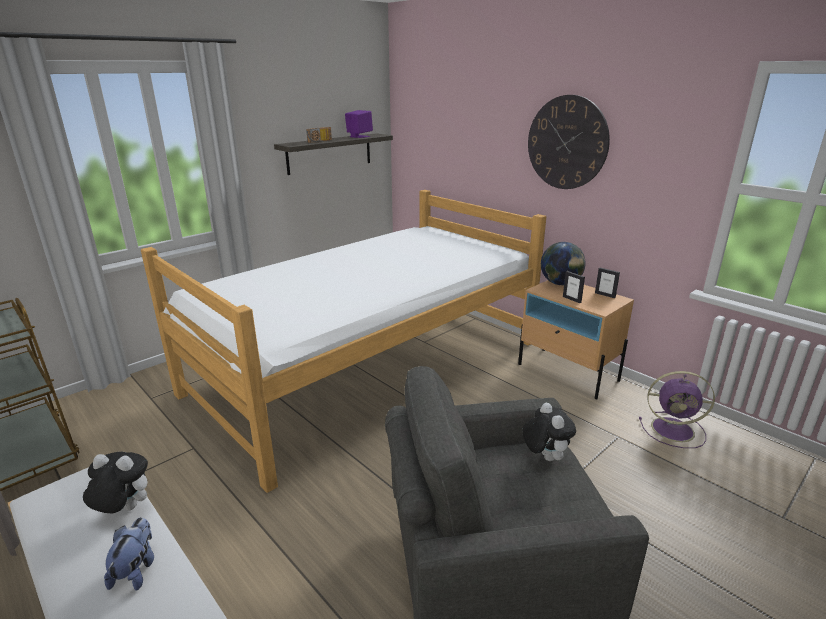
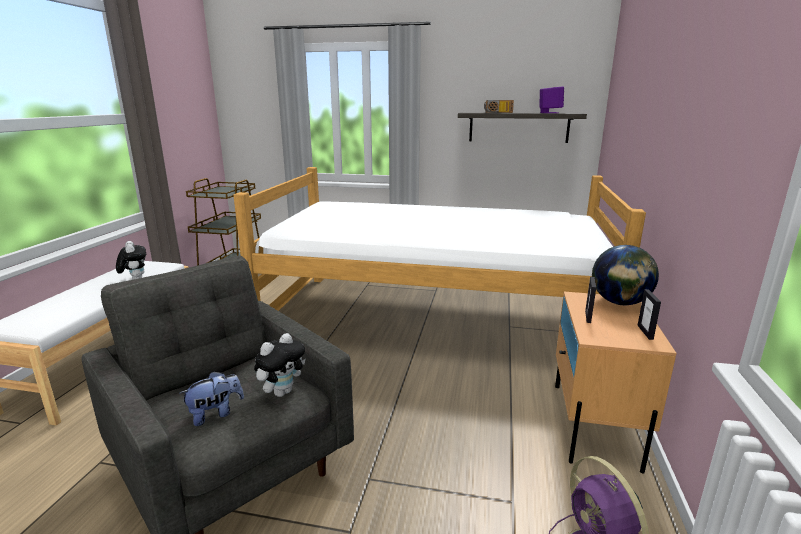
camera: 55 degrees right, 5 degrees down
(136, 570) = (89, 298): plush toy -> plush toy (215, 414)
(567, 143) = (679, 111): wall clock -> none

